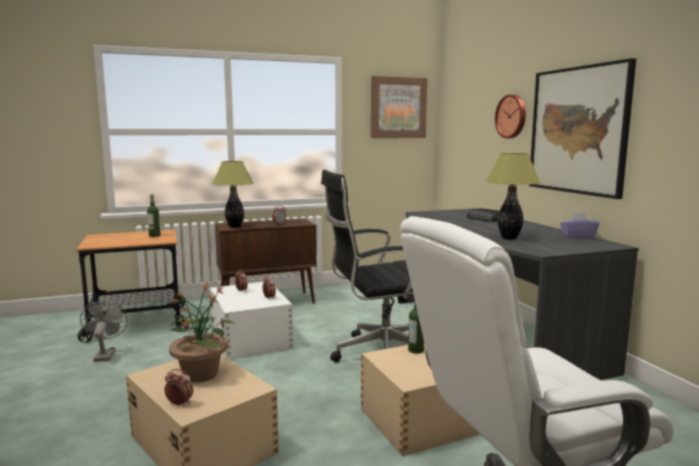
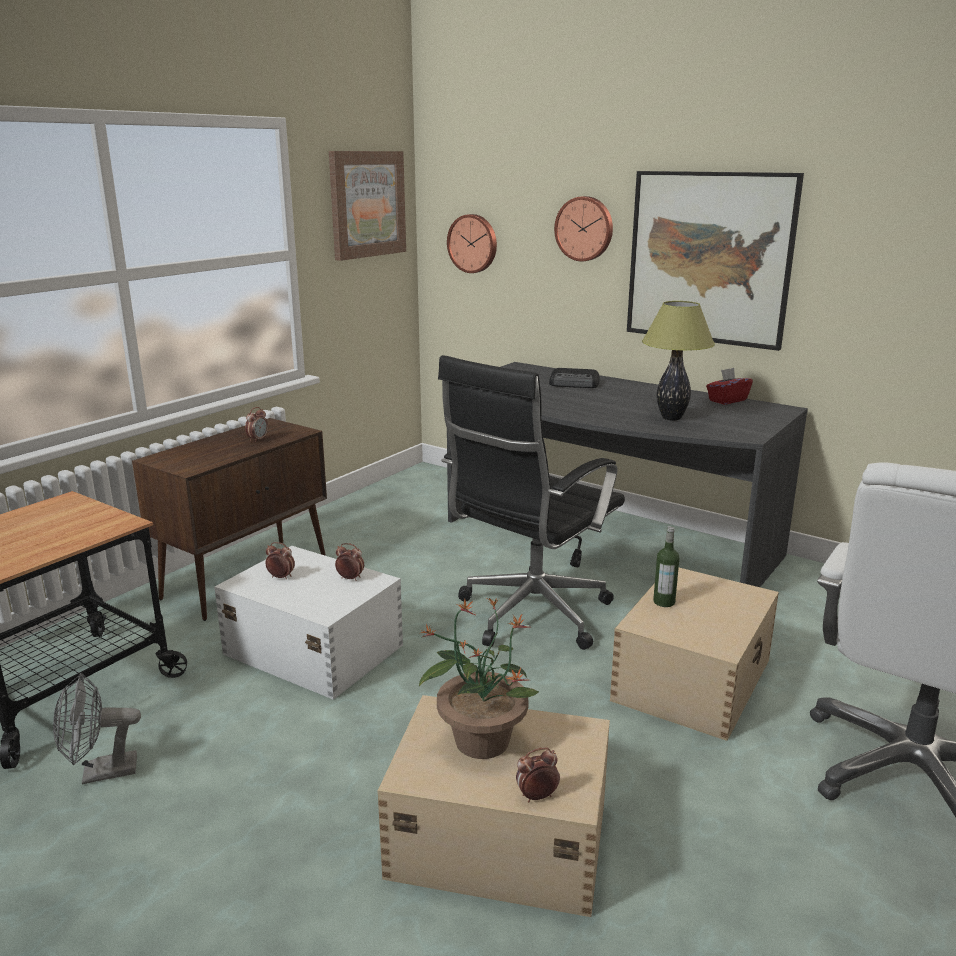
camera: 35 degrees left, 10 degrees up
(105, 354) = (100, 773): grey fan -> grey fan turned 60 degrees counterclockwise
(154, 235) = (68, 516): bottle -> none
(234, 227) = (194, 463): table lamp -> none
(461, 132) = (473, 243): none -> wall clock
(578, 236) = (727, 400): purple tissue box -> red tissue box

